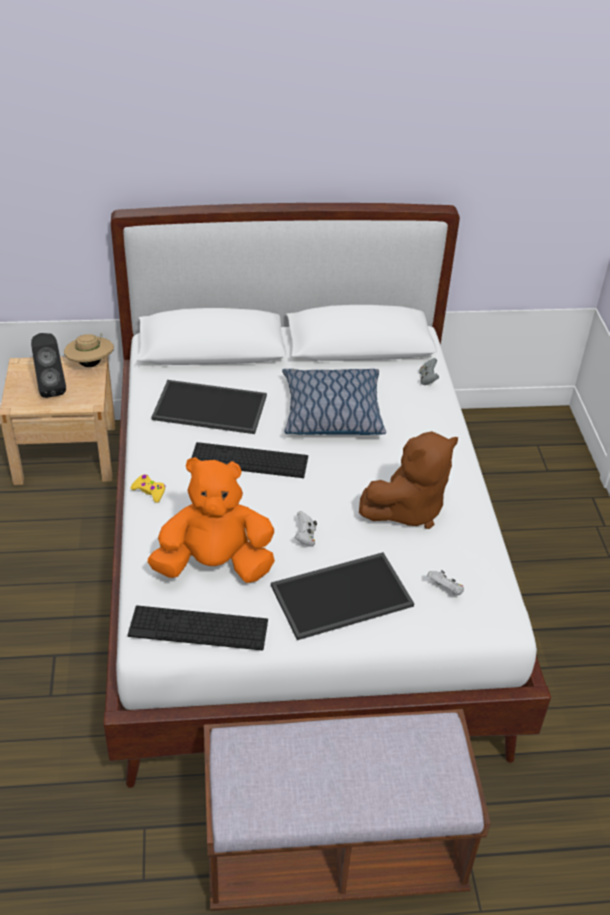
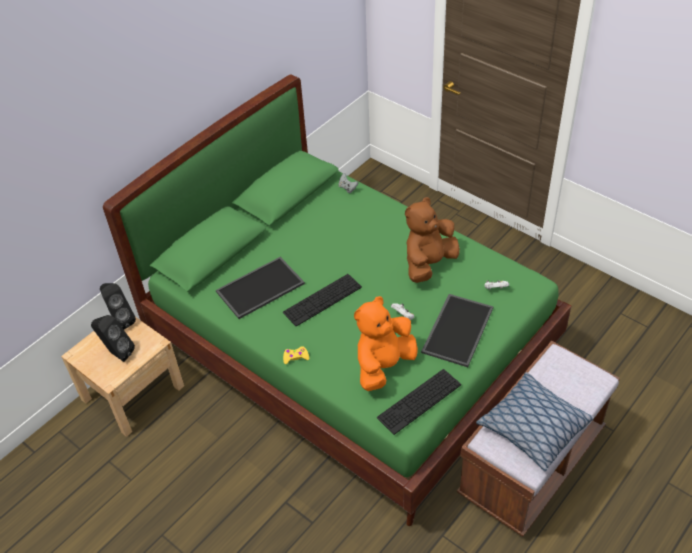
camera: 40 degrees left, 5 degrees up
(90, 364) = (120, 320): beige hat -> black speaker
(300, 570) = (350, 348): white bed -> green bed
(331, 413) = (326, 242): pillow -> pillow (533, 427)
(407, 509) = (428, 264): brown plush toy -> brown plush toy turned 150 degrees counterclockwise

